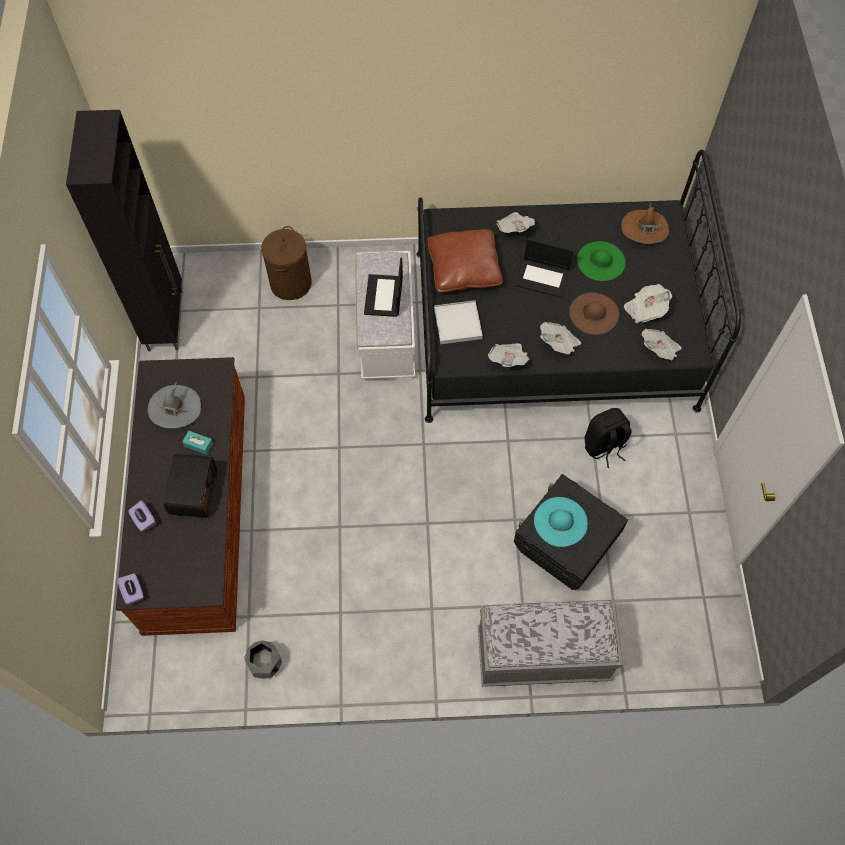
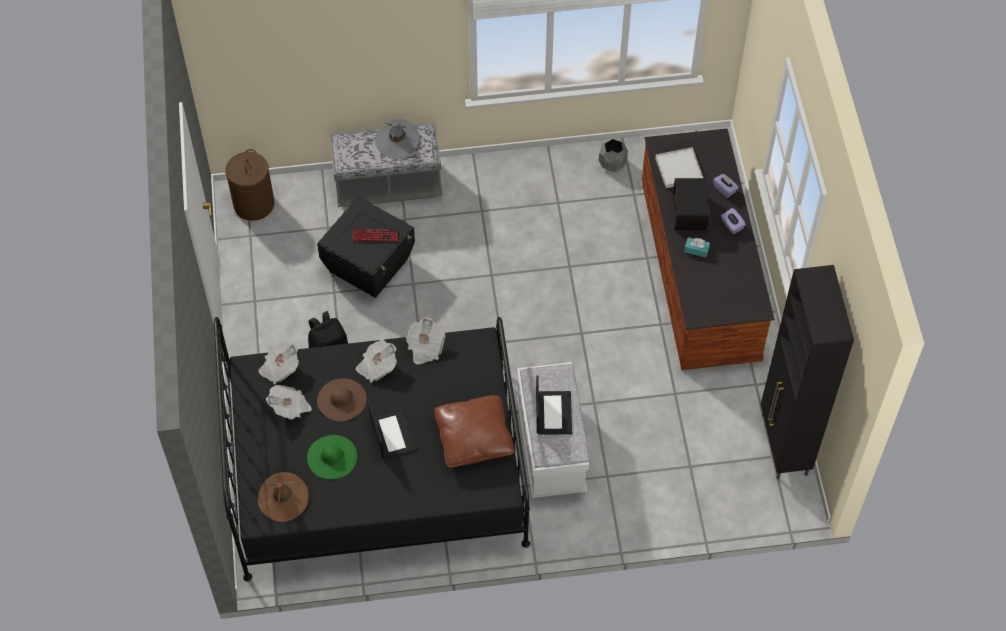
camera: 175 degrees right, 5 degrees down
(133, 592) = (717, 140): purple tissue box -> purple tissue box (732, 225)
(175, 408) = (727, 279): grey hat -> grey hat (397, 141)
(290, 283) = (662, 497): brown laundry basket -> brown laundry basket (254, 204)
(458, 324) = (476, 379): white tray -> white tray (678, 169)
(514, 229) = (423, 487): newspaper -> none
(543, 277) = (392, 434): laptop -> laptop turned 60 degrees clockwise
(560, 521) = (375, 236): turquoise hat -> keyboard

